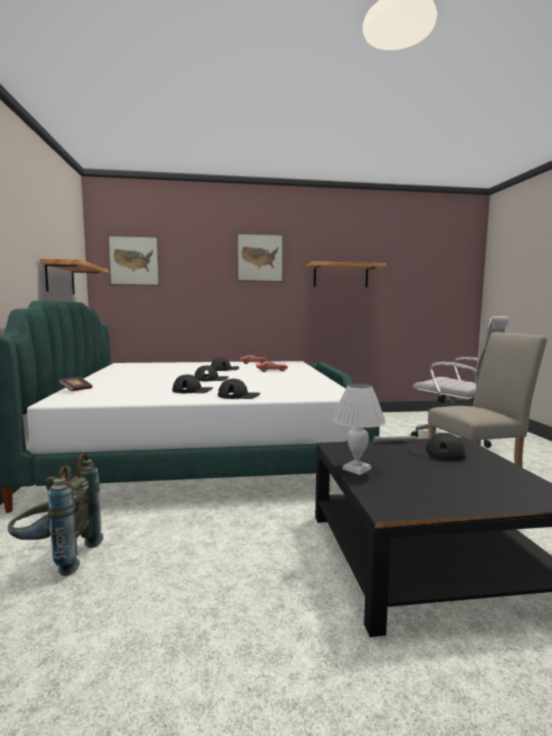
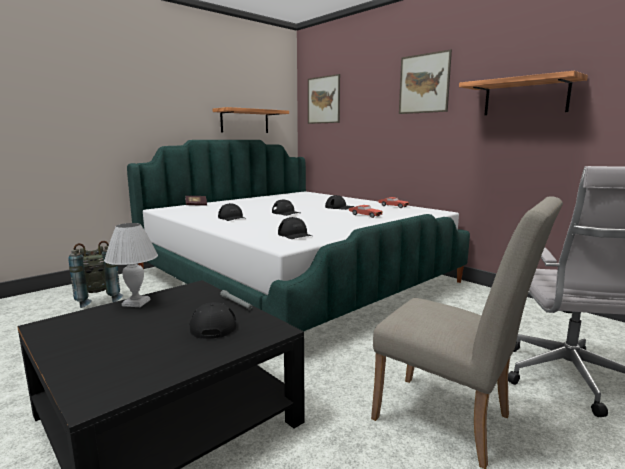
camera: 55 degrees right, 5 degrees up
(239, 396) = (231, 227): black cap -> black cap (295, 235)

